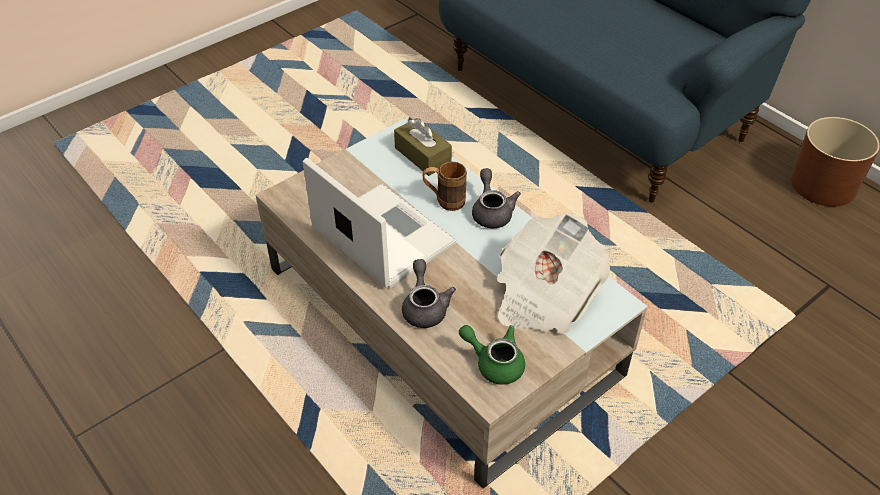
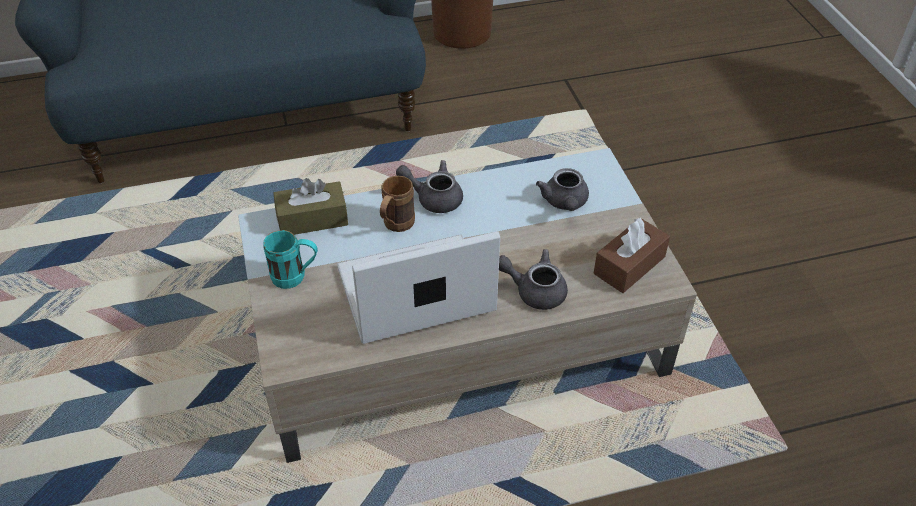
camera: 65 degrees left, 0 degrees up
(359, 170) = (296, 278): none -> turquoise mug
(494, 363) = (629, 265): green teapot -> brown tissue box
(544, 295) = (565, 203): newspaper -> grey teapot

